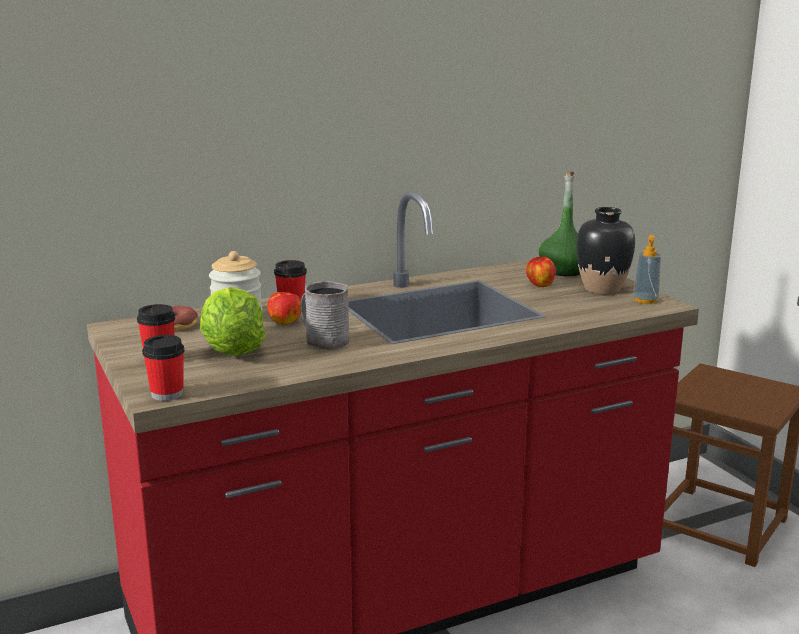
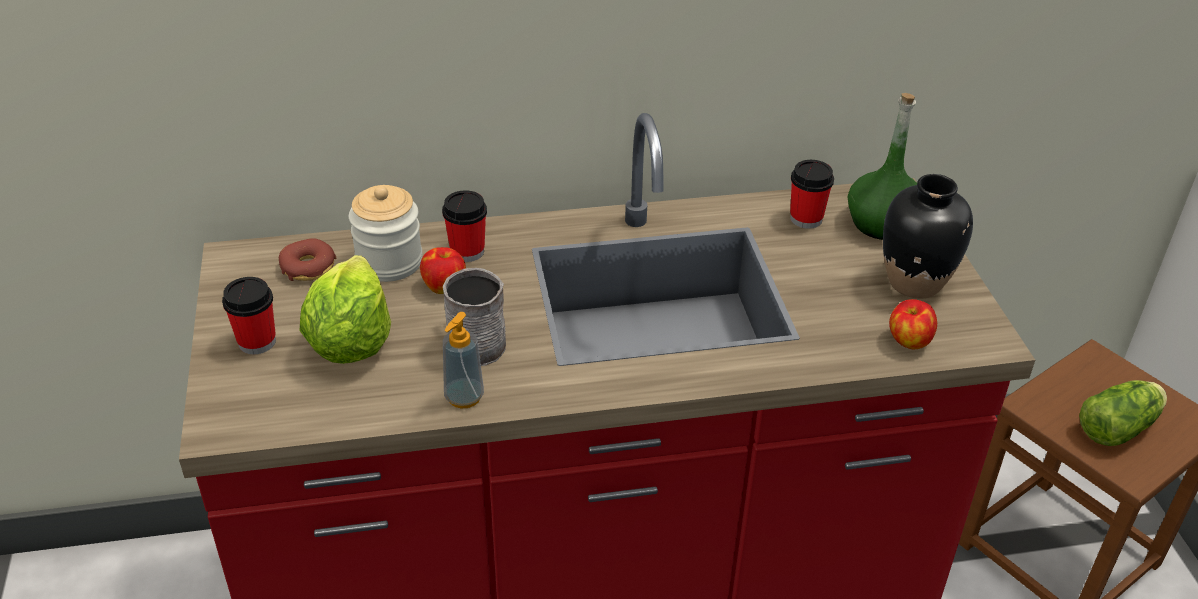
camera: 15 degrees right, 20 degrees up
(167, 394) = (233, 425): cup -> cup (806, 219)
(540, 285) = (828, 256): apple -> apple (908, 341)
(645, 300) = (964, 324): soap dispenser -> soap dispenser (464, 397)
(742, 397) = (1120, 427): none -> lettuce

